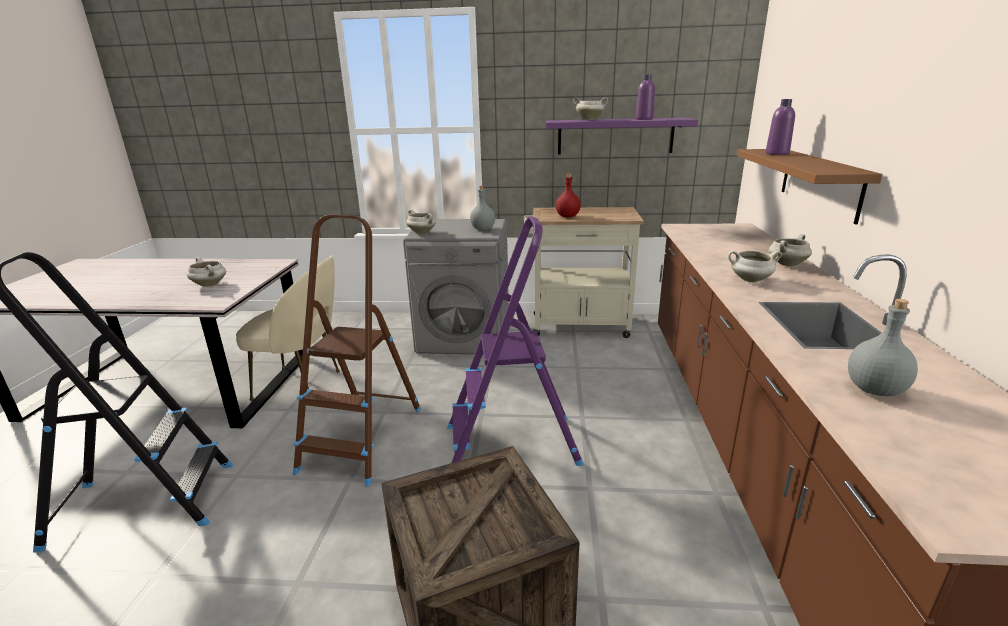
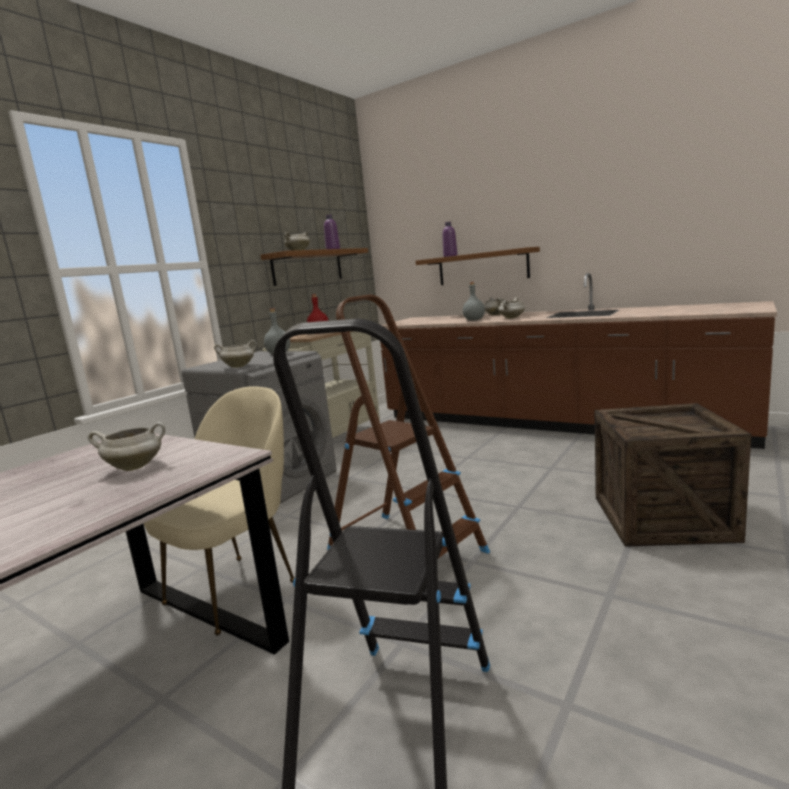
camera: 60 degrees left, 10 degrees down
(510, 445) = (480, 485): purple step ladder -> none
(615, 136) = (308, 267): purple shelf -> brown shelf
(876, 390) = (658, 312): grey bottle -> grey bottle (474, 320)

